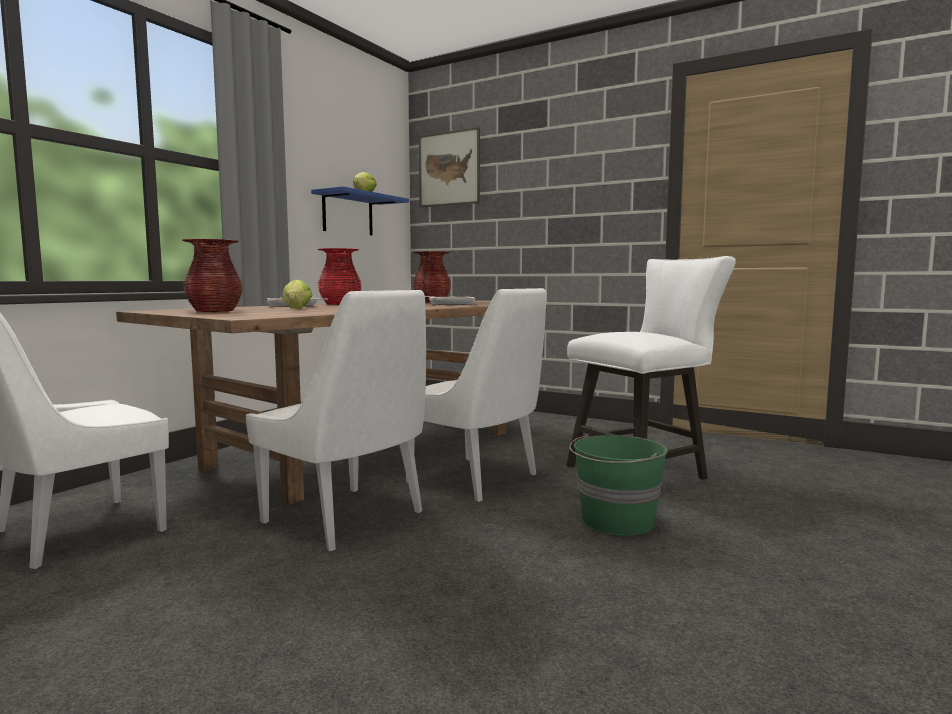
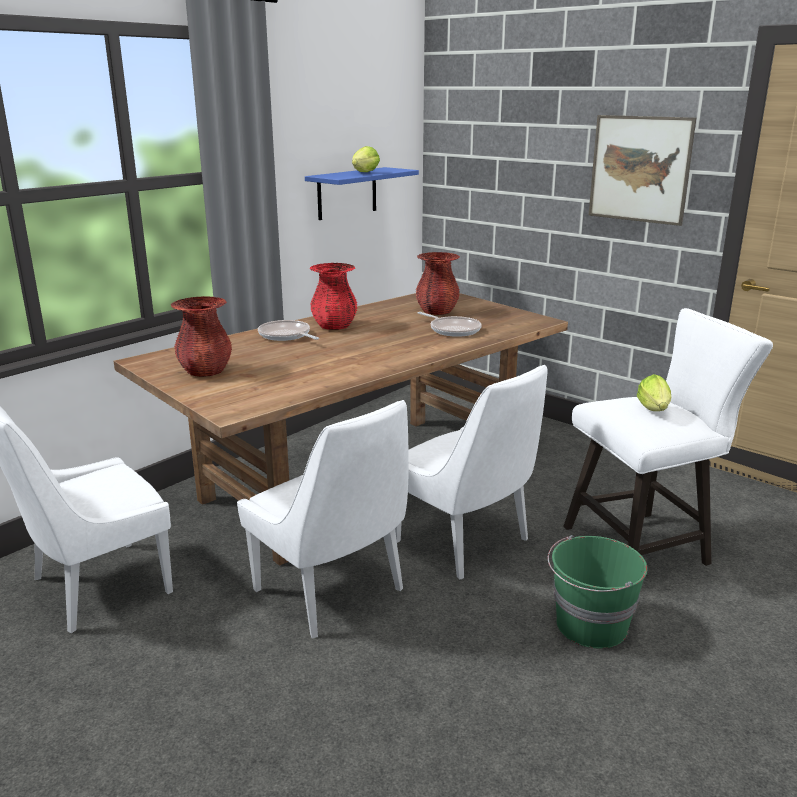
camera: 10 degrees right, 15 degrees up
(296, 309) = (286, 359): lettuce -> lettuce (654, 411)
(449, 169) = (470, 123): picture -> picture (639, 169)

